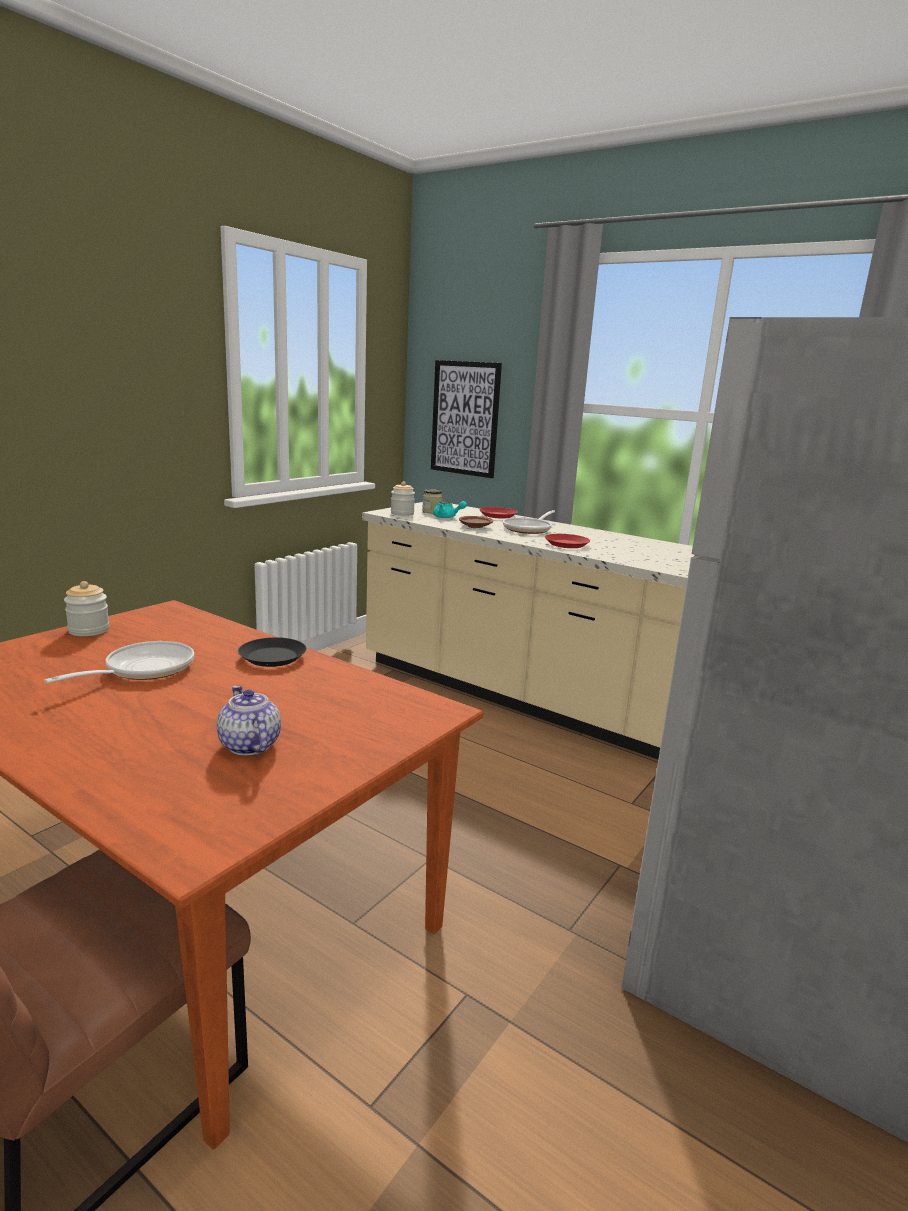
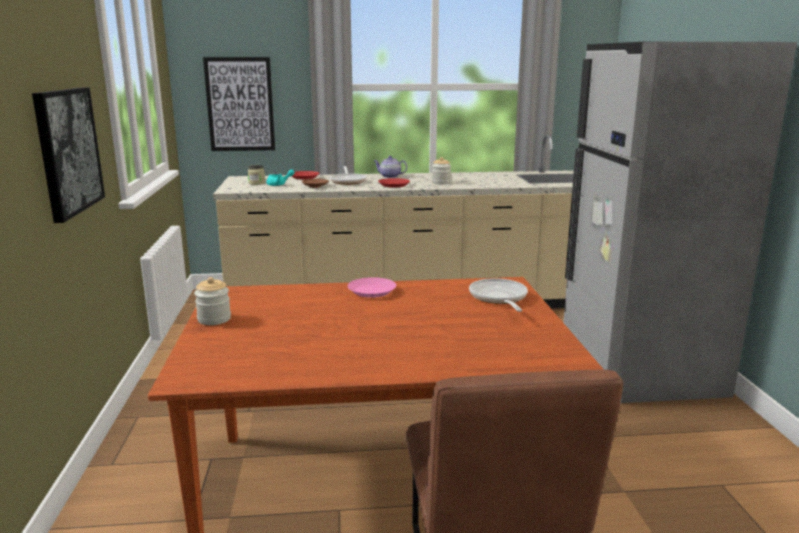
camera: 40 degrees left, 0 degrees up
(105, 431) = (68, 151): none -> picture
(143, 669) = (323, 322): frying pan -> frying pan (499, 298)
(248, 745) = (479, 325): teapot -> teapot (390, 176)
(273, 657) = (372, 291): black plate -> pink plate
(402, 513) = (243, 188): jar -> jar (441, 183)

